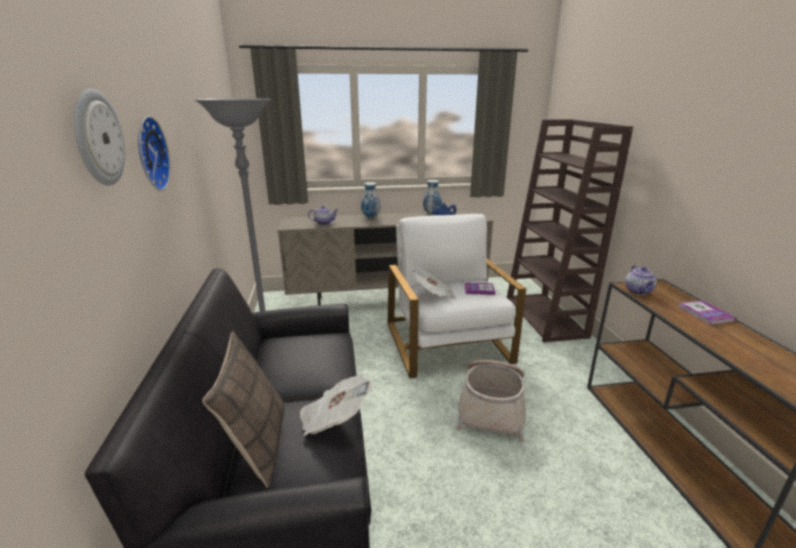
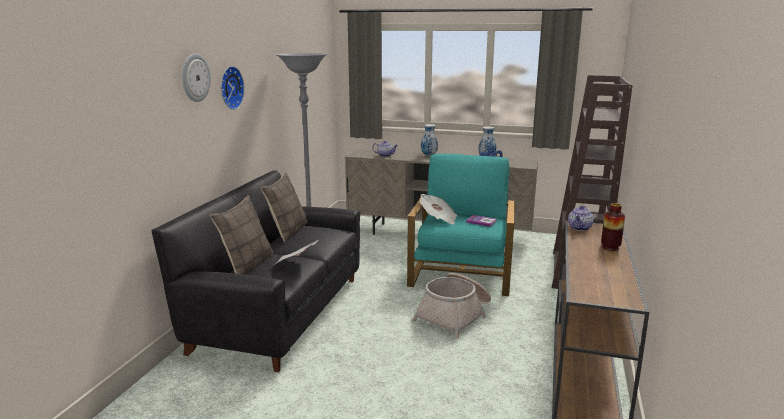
camera: 25 degrees right, 5 degrees down
(269, 356) = (287, 231): none -> pillow
(448, 342) = (462, 272): white armchair -> turquoise armchair
(705, 313) = (610, 247): book -> vase

